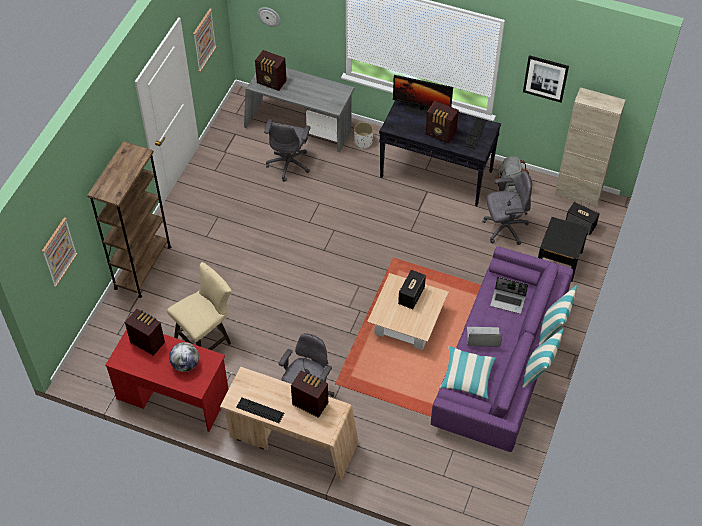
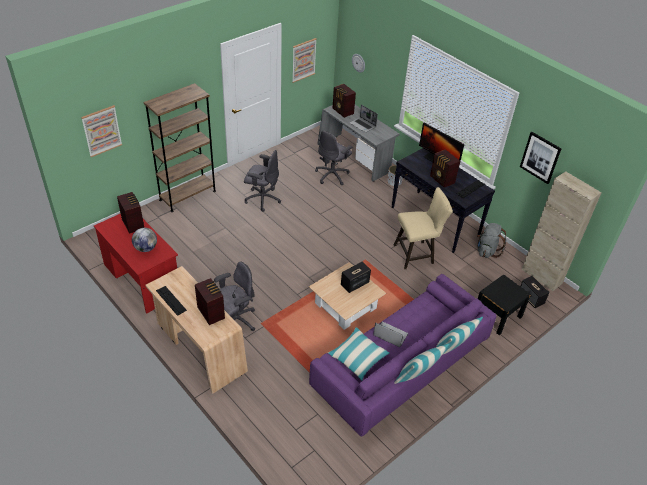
camera: 25 degrees right, 10 degrees down
(206, 339) = (193, 255): beige stool -> beige stool (416, 254)
(504, 228) = (465, 275): grey office chair -> grey office chair (262, 199)
(508, 301) = (429, 318): laptop -> laptop (363, 125)

